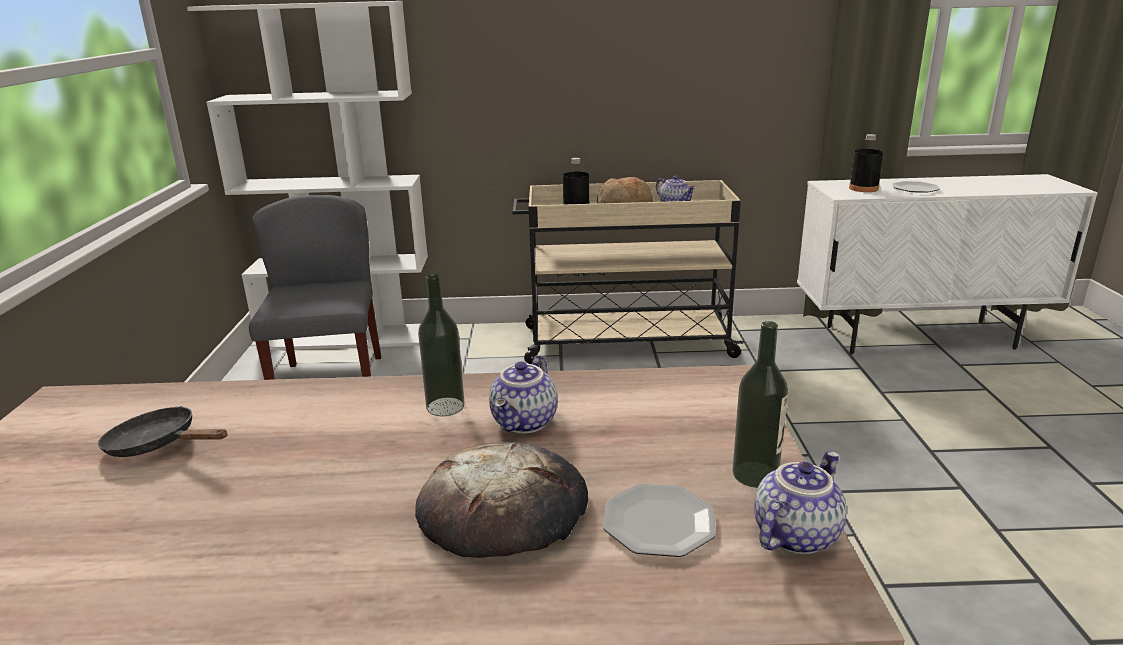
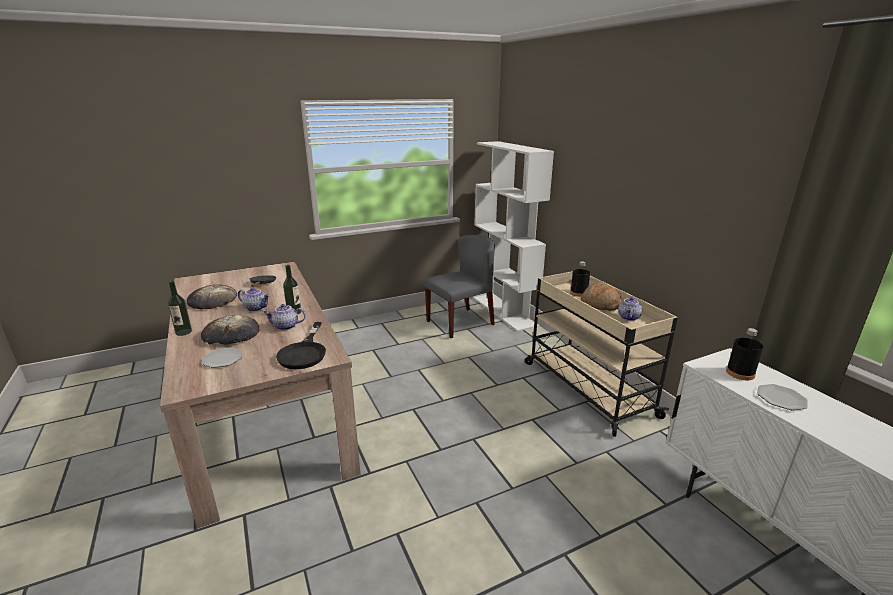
camera: 65 degrees right, 0 degrees up
(165, 549) = (212, 300): none -> bread
(685, 407) = (304, 352): none -> black frying pan
(755, 474) = (254, 372): bottle -> bottle (183, 332)
(794, 534) = (216, 383): teapot -> teapot (256, 308)

